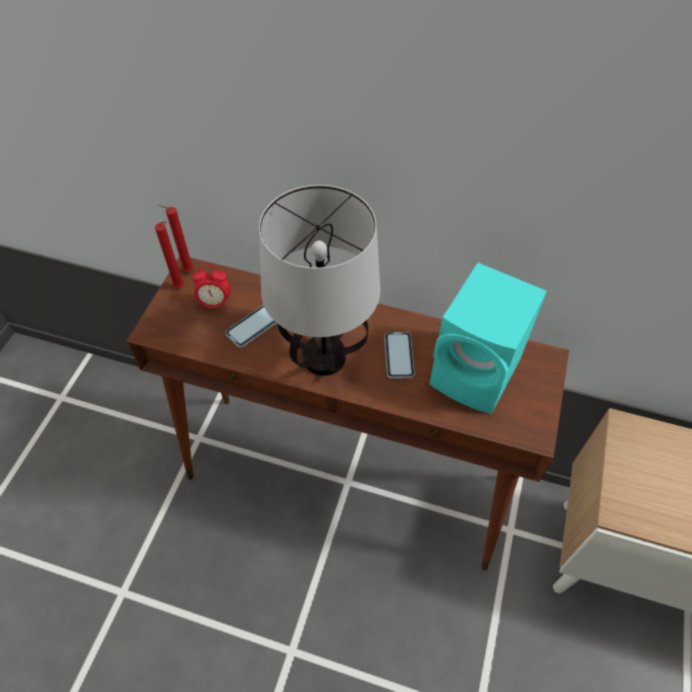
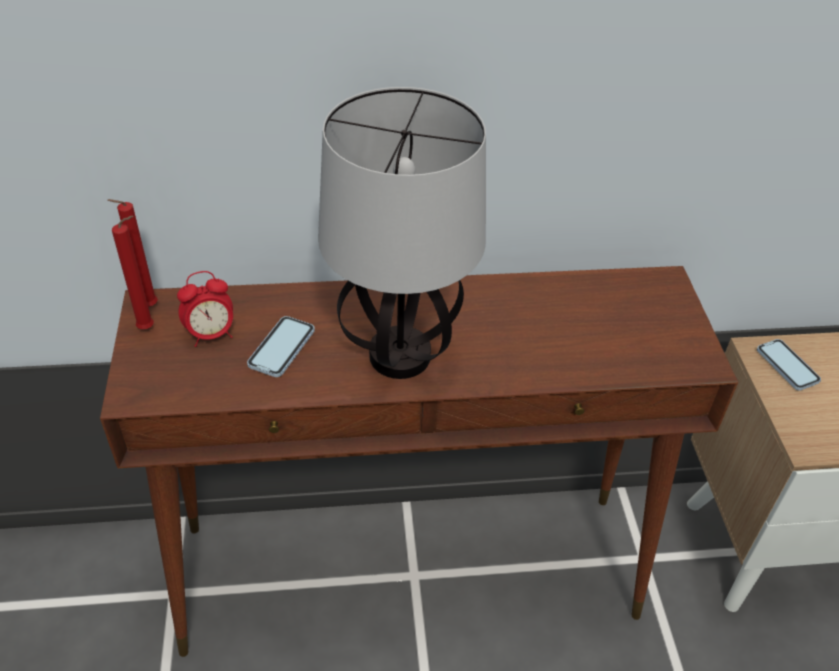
camera: 25 degrees left, 10 degrees down
(399, 356) = (493, 327): phone -> phone (787, 366)
(477, 375) = (599, 320): turquoise speaker -> none

